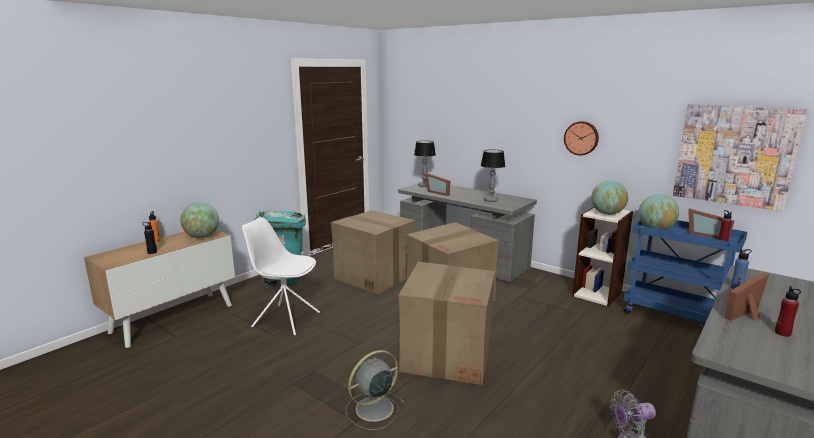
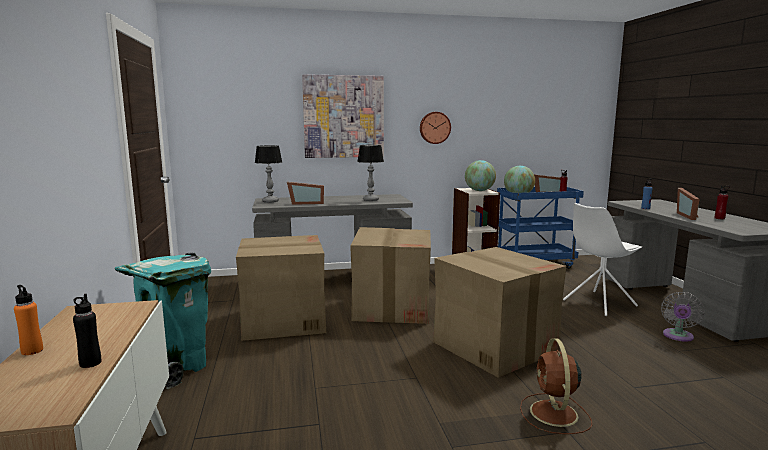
camera: 50 degrees left, 5 degrees down
(202, 236) = (117, 316): globe -> none
(285, 319) = (287, 402): white chair -> white chair (598, 303)
(373, 409) = (554, 414): grey fan -> brown fan
(734, 155) = (547, 130): picture -> picture (343, 116)

